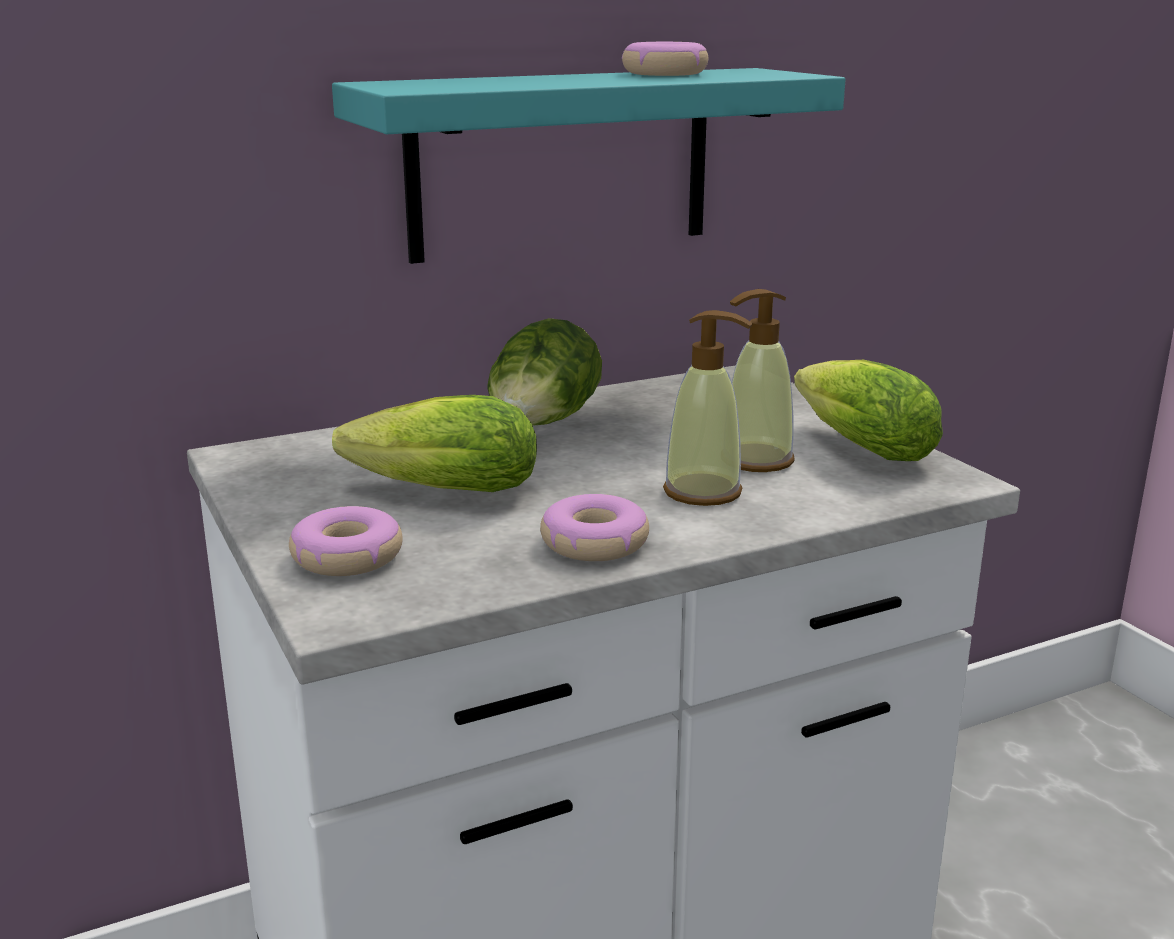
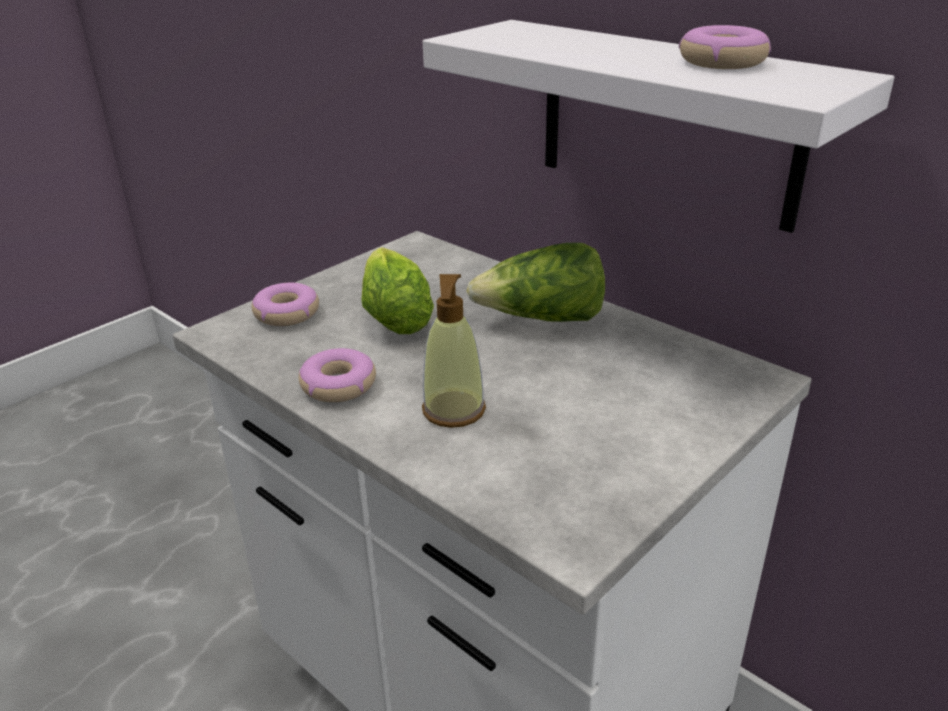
camera: 70 degrees right, 10 degrees up
(561, 163) = (666, 122): turquoise shelf -> white shelf
(756, 460) = (540, 423): soap dispenser -> none
(856, 446) = (619, 472): lettuce -> none

